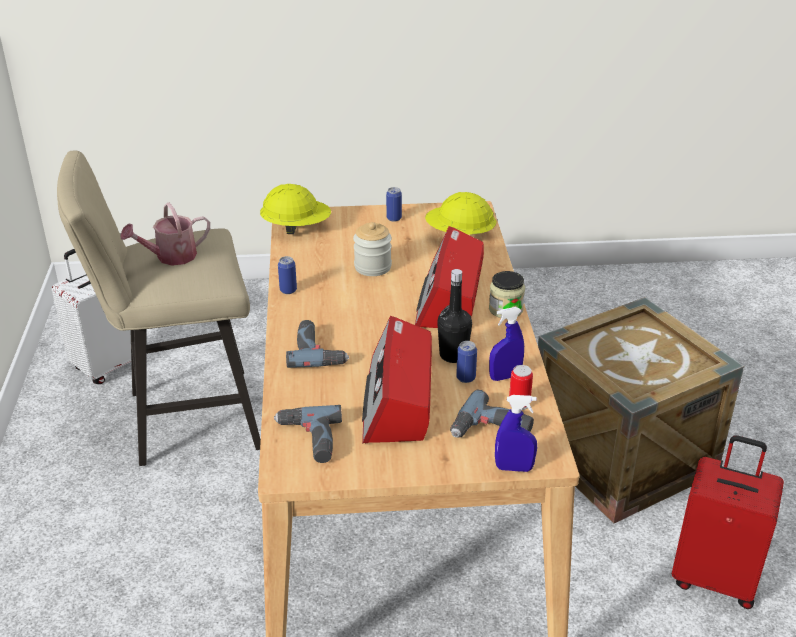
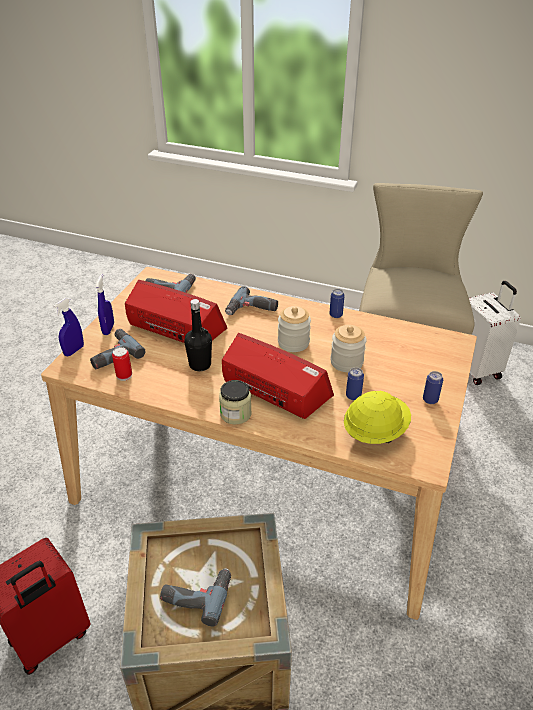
camera: 115 degrees right, 5 degrees up
(170, 257) = (416, 280): watering can -> none
(296, 228) = (433, 339): yellow hard hat -> none
(363, 305) = (293, 343): none -> jar
(465, 378) = (171, 362): can -> can (353, 396)
(505, 377) = (156, 380): blue spray bottle -> blue spray bottle (108, 329)
(650, 355) = (197, 594): none -> power drill

